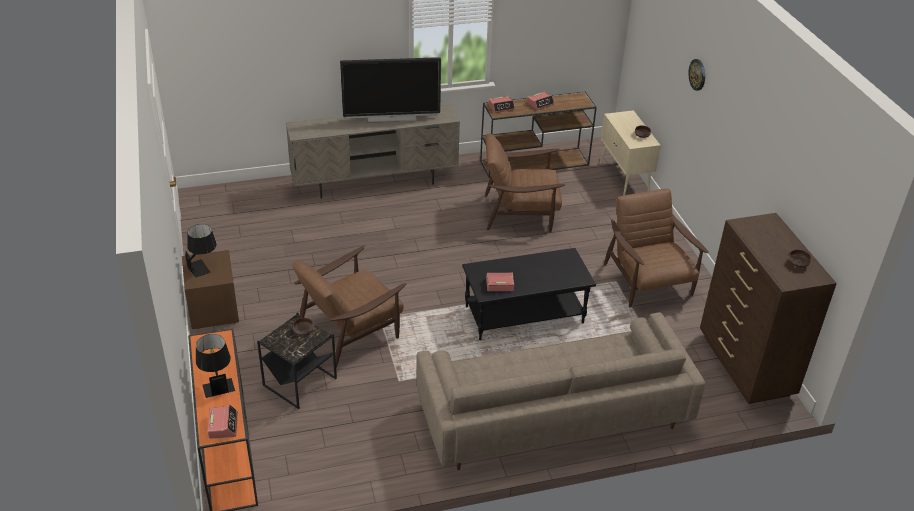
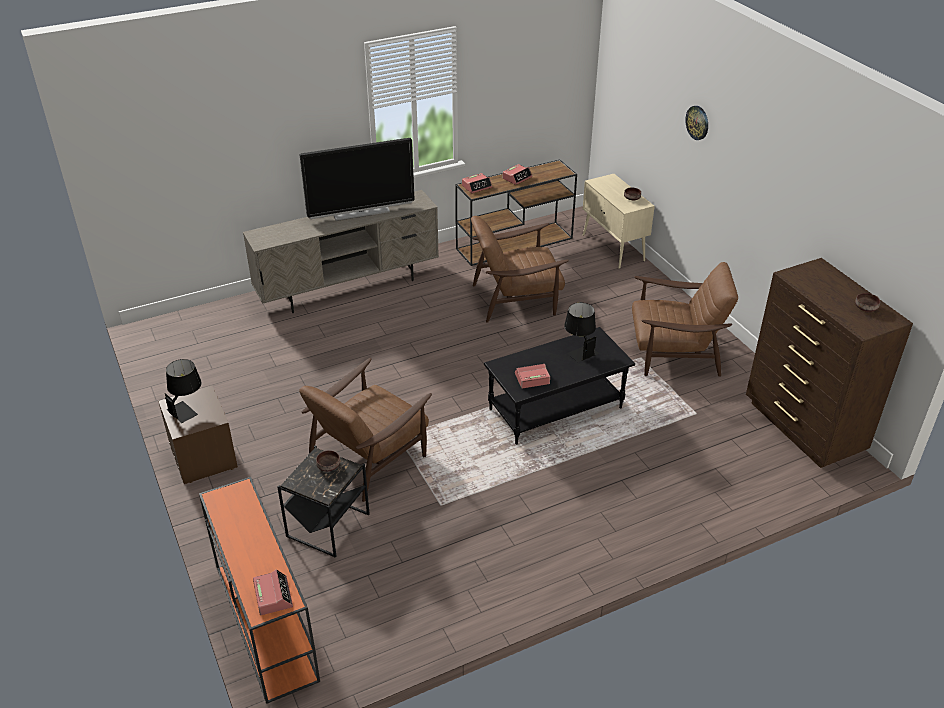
camera: 10 degrees left, 0 degrees up
(217, 383) = (250, 545): black table lamp -> black table lamp (579, 350)
(552, 414) = (621, 515): beige sofa -> none
(648, 282) = (674, 353): brown armchair -> brown armchair turned 120 degrees clockwise

